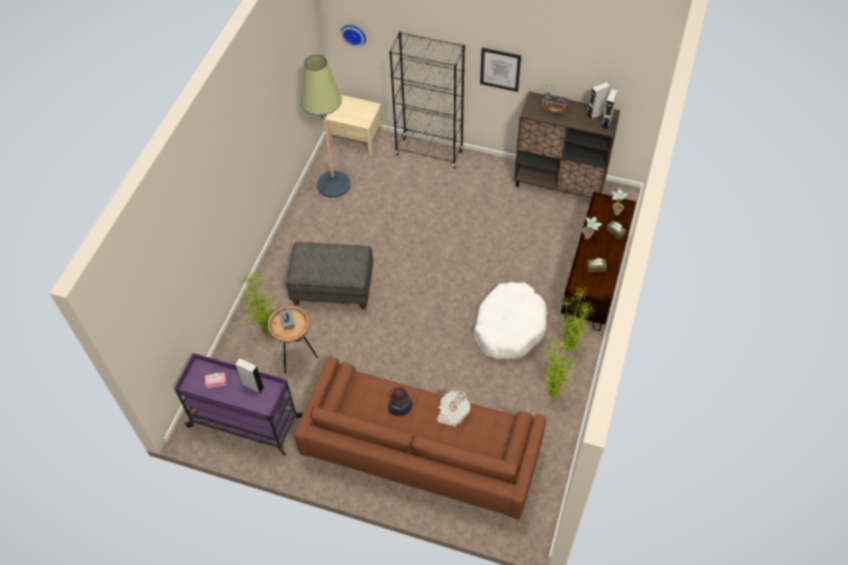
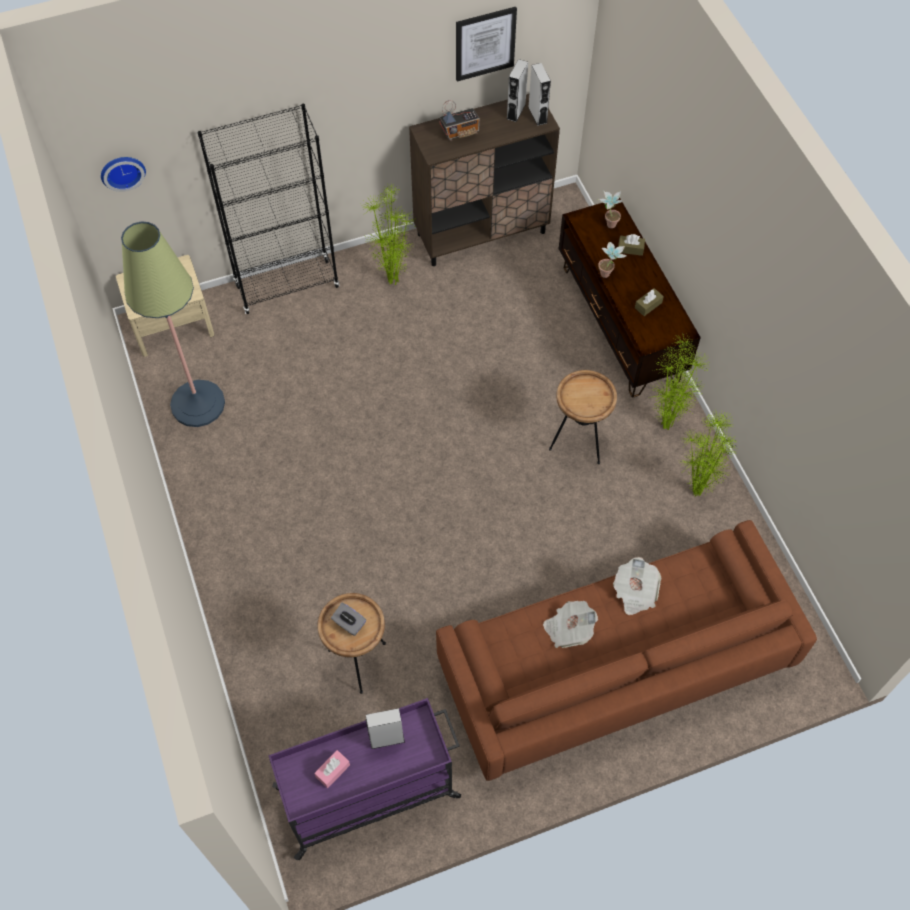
camera: 40 degrees left, 5 degrees up
(267, 331) = (287, 656): potted plant -> potted plant (393, 280)
(332, 288) = (322, 541): grey ottoman -> none
(400, 406) = (568, 629): hat -> newspaper
(500, 69) = (361, 114): picture -> picture (485, 43)
(509, 326) = (578, 444): white dog bed -> brown side table

